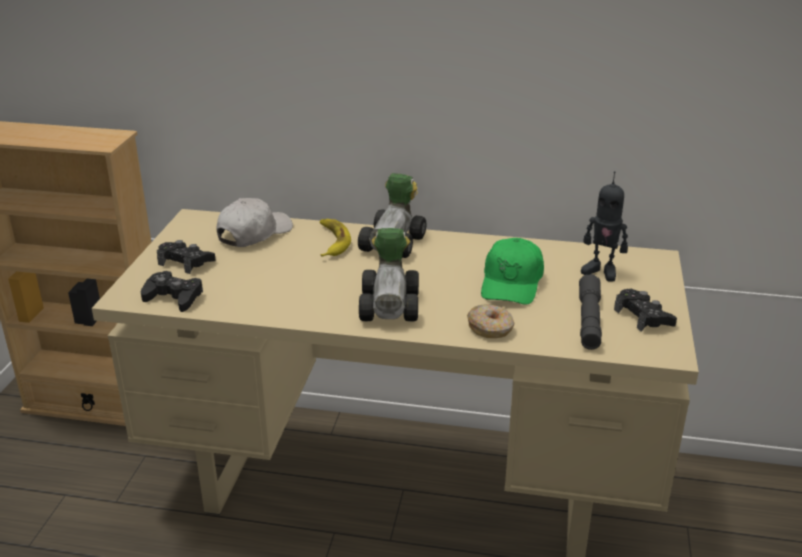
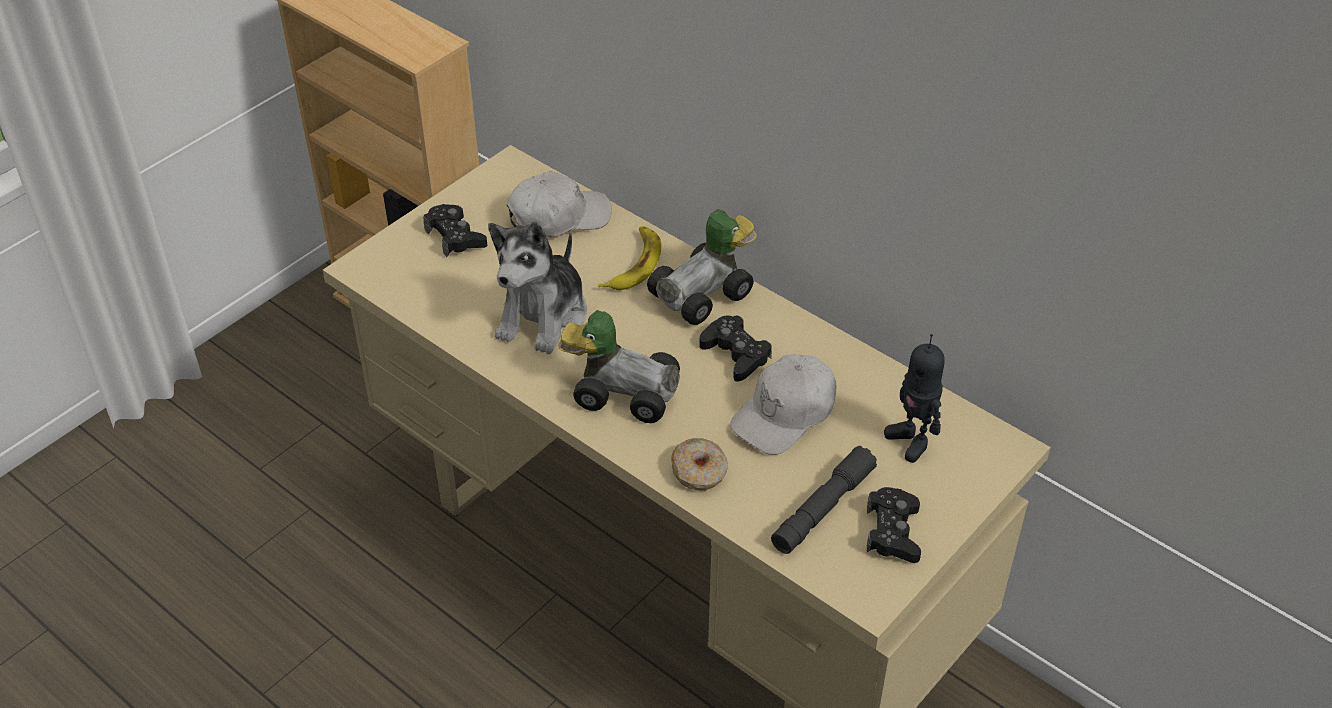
camera: 30 degrees right, 15 degrees up
(174, 297) = (408, 287): black game controller -> black game controller (735, 354)
(295, 284) = (543, 316): none -> plush toy
(392, 304) = (622, 390): toy car -> toy car turned 105 degrees counterclockwise
(512, 283) = (785, 414): green cap -> white cap

